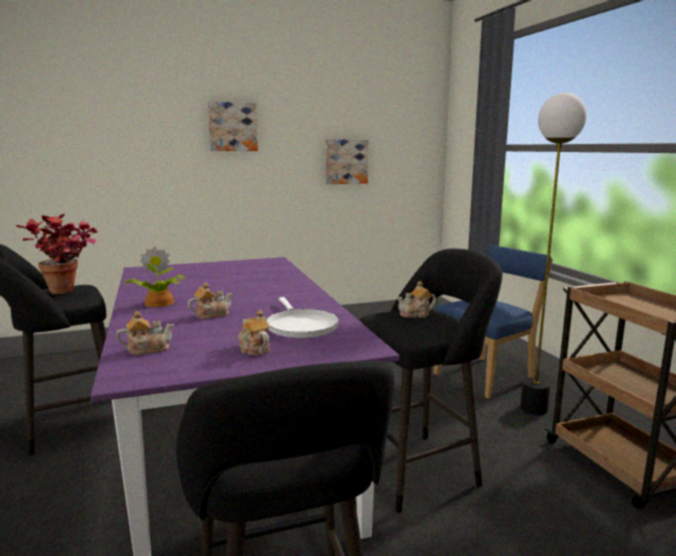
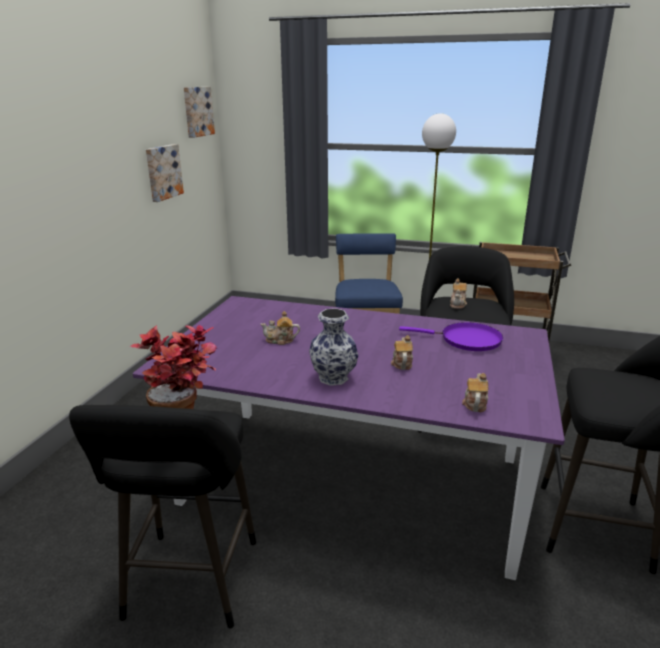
camera: 55 degrees left, 10 degrees up
(158, 303) = (333, 378): potted plant -> vase
(232, 126) = (65, 146): picture -> picture (197, 111)
(254, 349) = (506, 366): teapot -> teapot (280, 340)
(300, 326) = (466, 340): white frying pan -> purple frying pan

